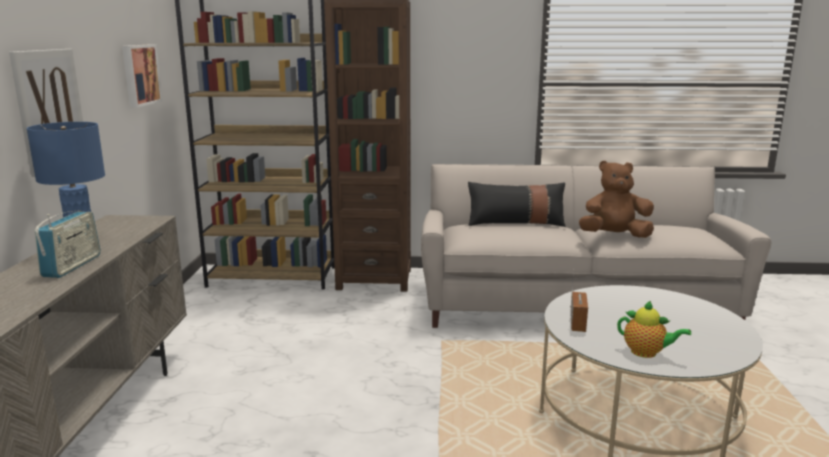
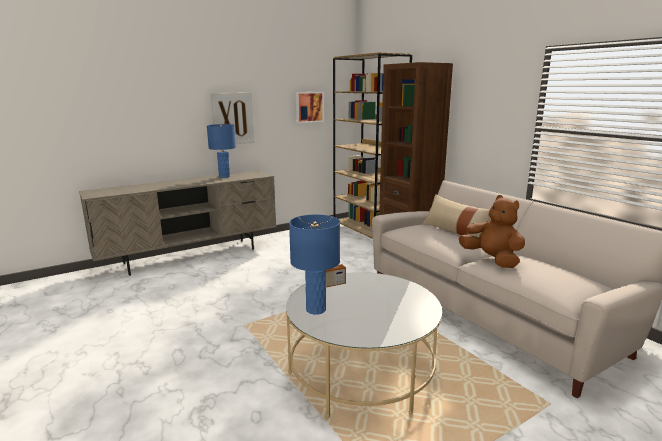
camera: 55 degrees right, 0 degrees up
(72, 266) = (198, 182): radio -> none
(515, 223) = (455, 232): black pillow -> beige pillow
(646, 353) = (315, 309): teapot -> blue table lamp

